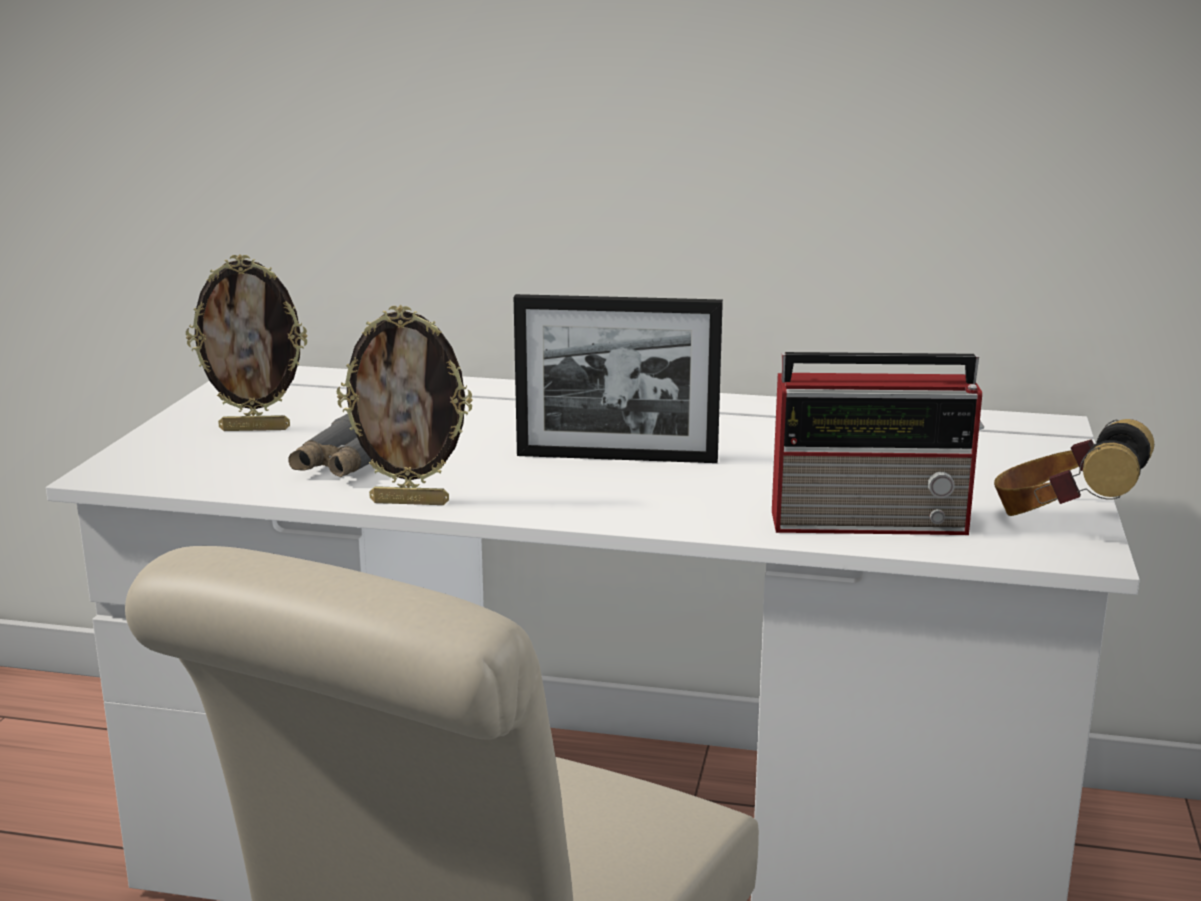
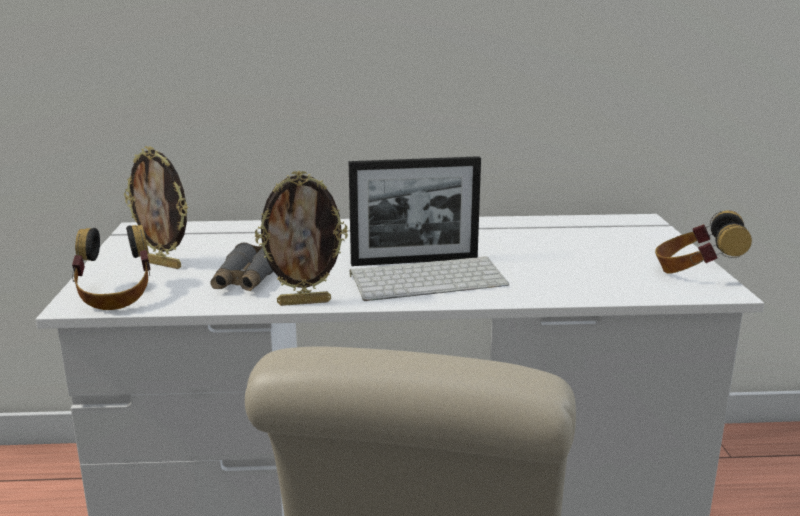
camera: 15 degrees left, 0 degrees up
(163, 467) = (116, 296): none -> headphones
(255, 428) = (164, 264): picture frame -> picture frame turned 45 degrees clockwise
(617, 487) = (429, 279): none -> keyboard
(873, 521) = (594, 285): radio -> none

